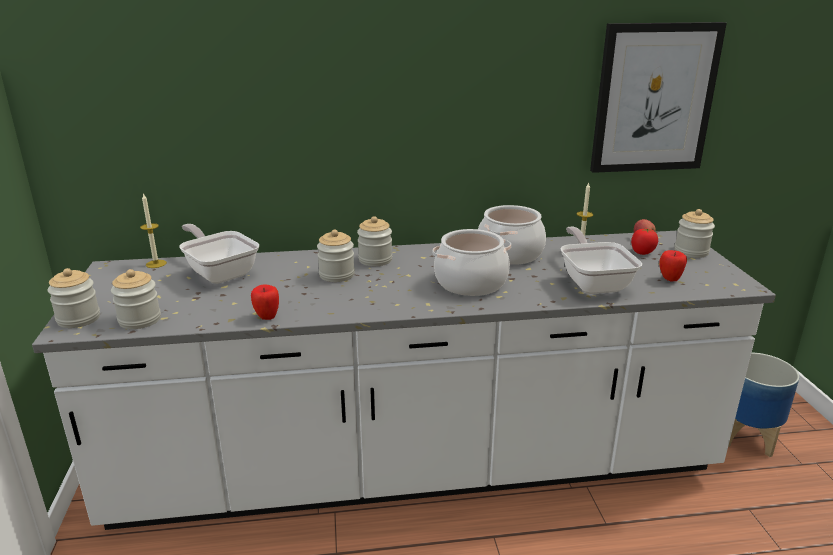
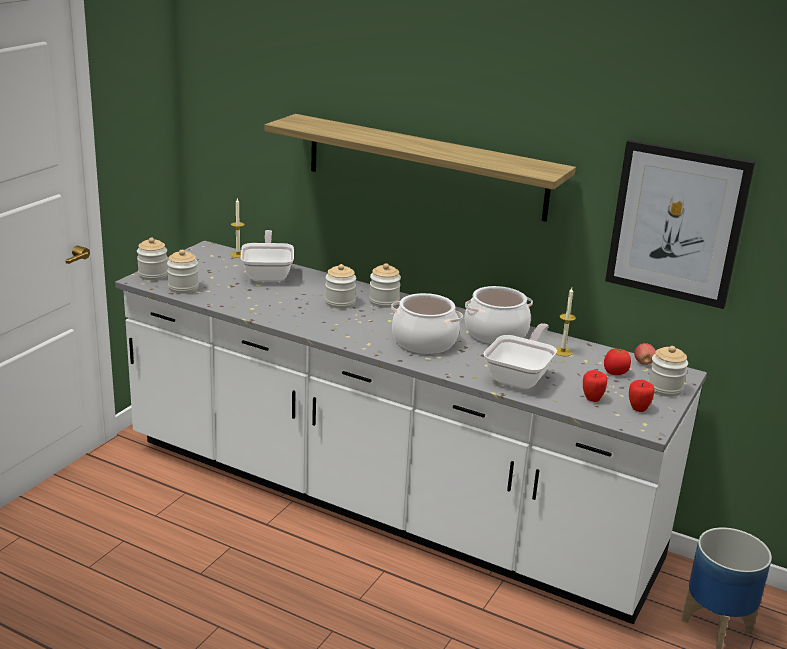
camera: 35 degrees right, 0 degrees up
(267, 317) = (255, 313): apple -> apple (638, 409)
(385, 100) = (425, 166): none -> shelf

